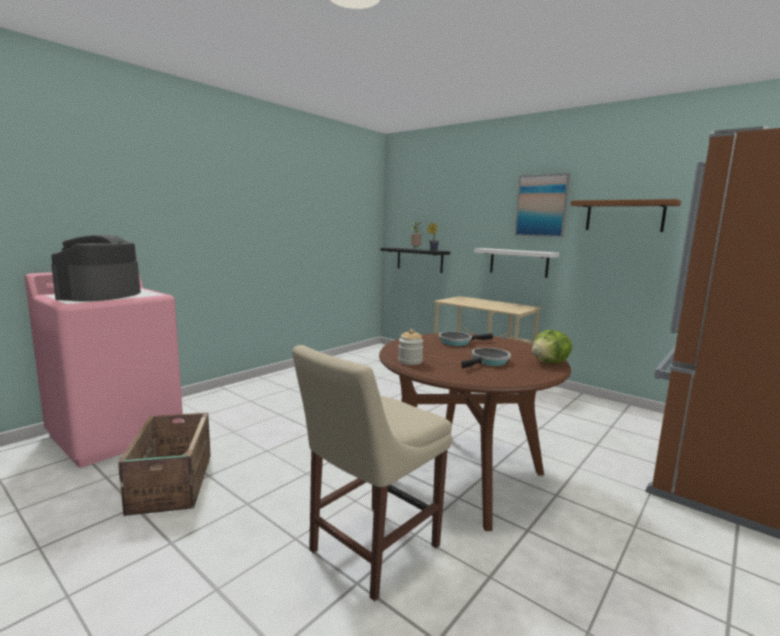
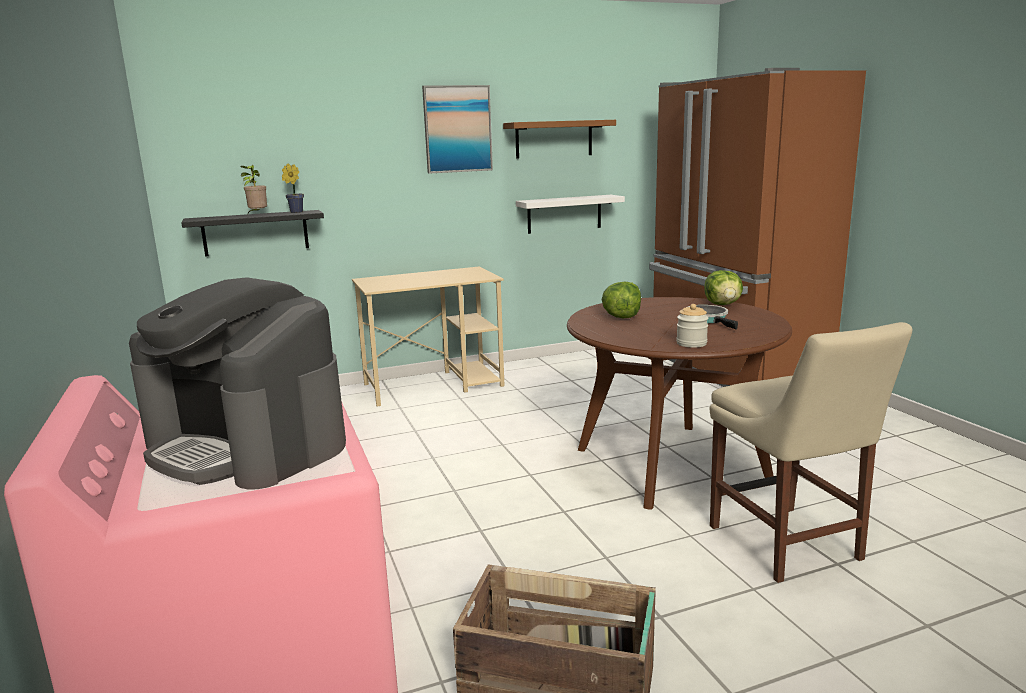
camera: 60 degrees left, 5 degrees up
(457, 342) = (621, 317): frying pan -> lettuce
(518, 262) = (437, 211): white shelf -> white shelf (564, 214)

